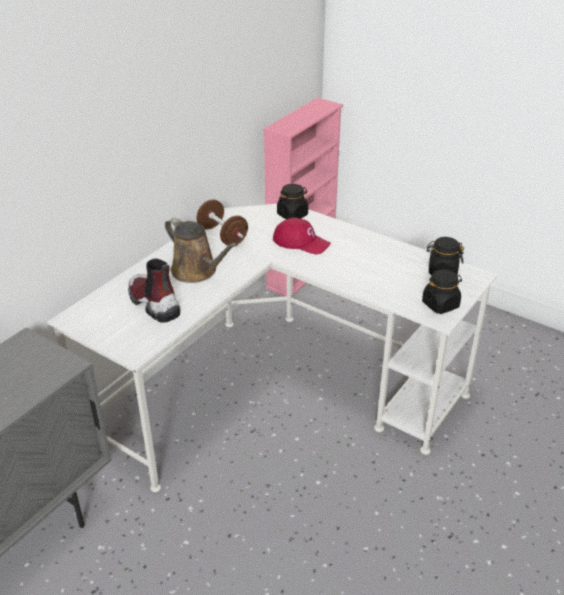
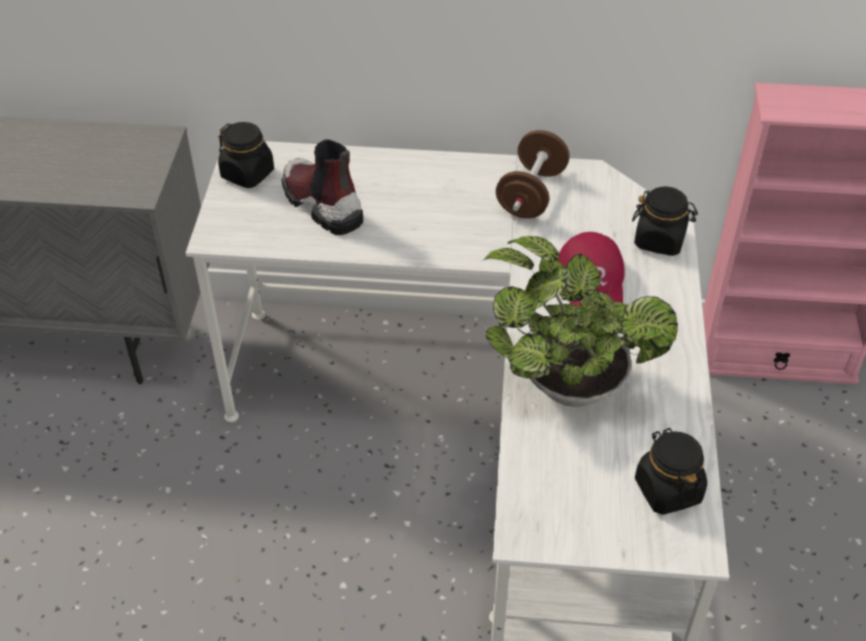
camera: 60 degrees right, 10 degrees up
(153, 303) = (321, 204): boot -> boot turned 60 degrees counterclockwise
(197, 271) = (423, 210): brown watering can -> none
(358, 273) = (565, 382): none -> potted plant
(440, 304) = (562, 520): black jar -> black jar (248, 174)

